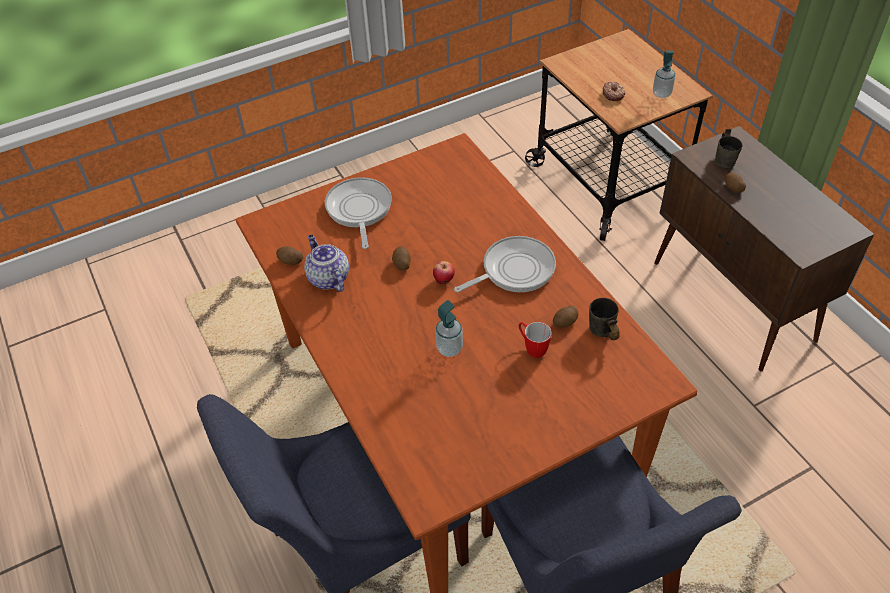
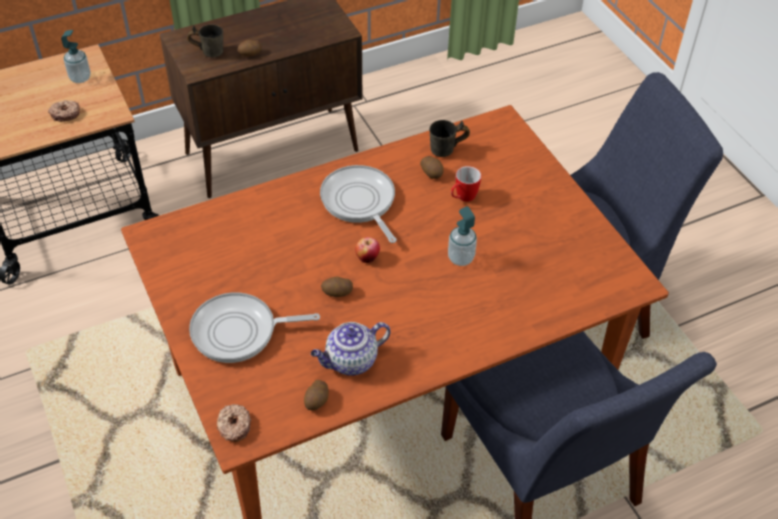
camera: 90 degrees left, 0 degrees up
(271, 218) = (233, 426): none -> donut

